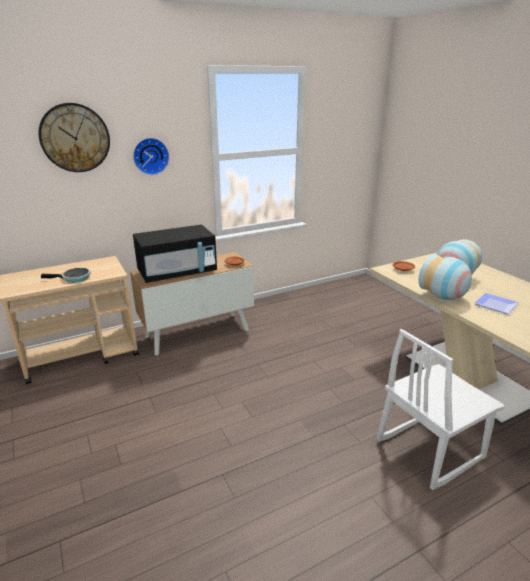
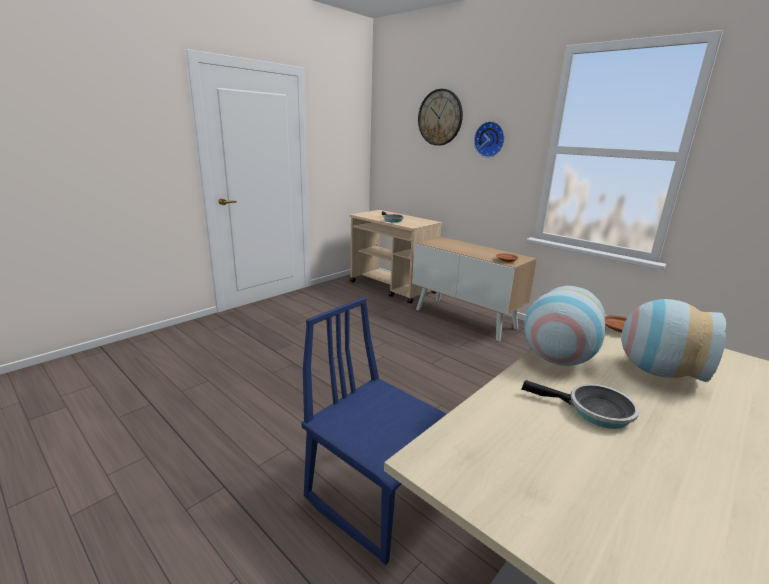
camera: 70 degrees right, 5 degrees down
(177, 273) = (456, 247): black microwave -> none
(428, 448) = (377, 496): white chair -> blue chair
(497, 305) = (594, 411): plate -> frying pan

